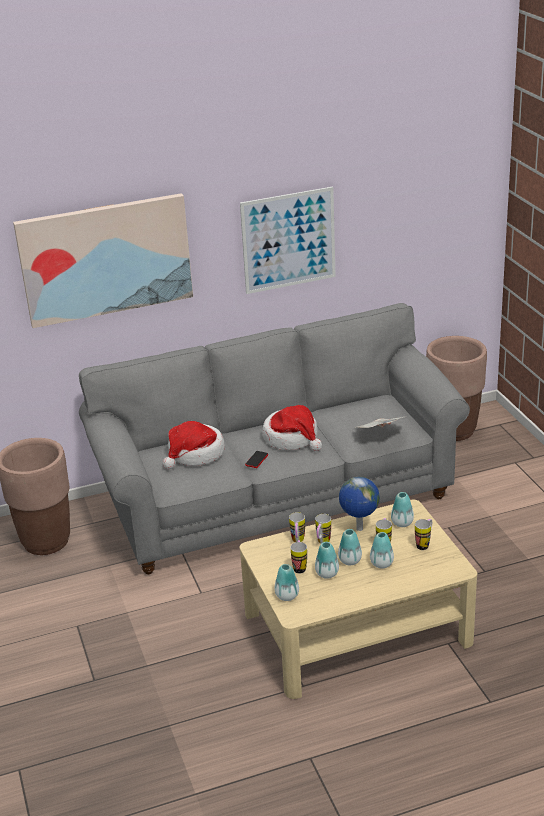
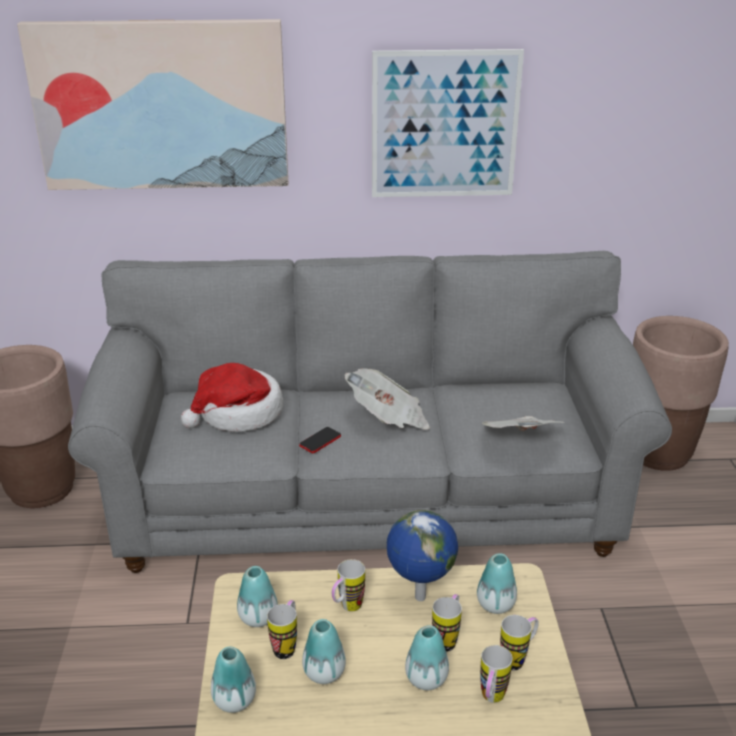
camera: 15 degrees right, 0 degrees up
(292, 438) = (388, 419): hat -> newspaper
(297, 541) = (309, 595): mug -> mug (491, 699)
(350, 561) = (375, 657): vase -> vase (258, 617)

